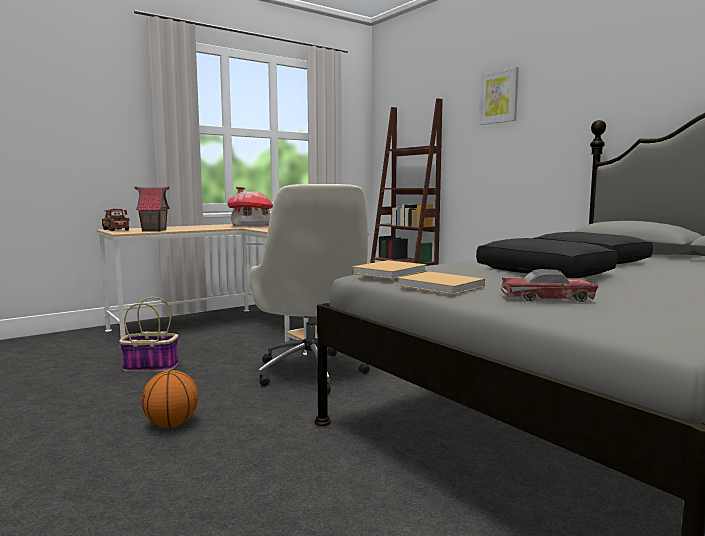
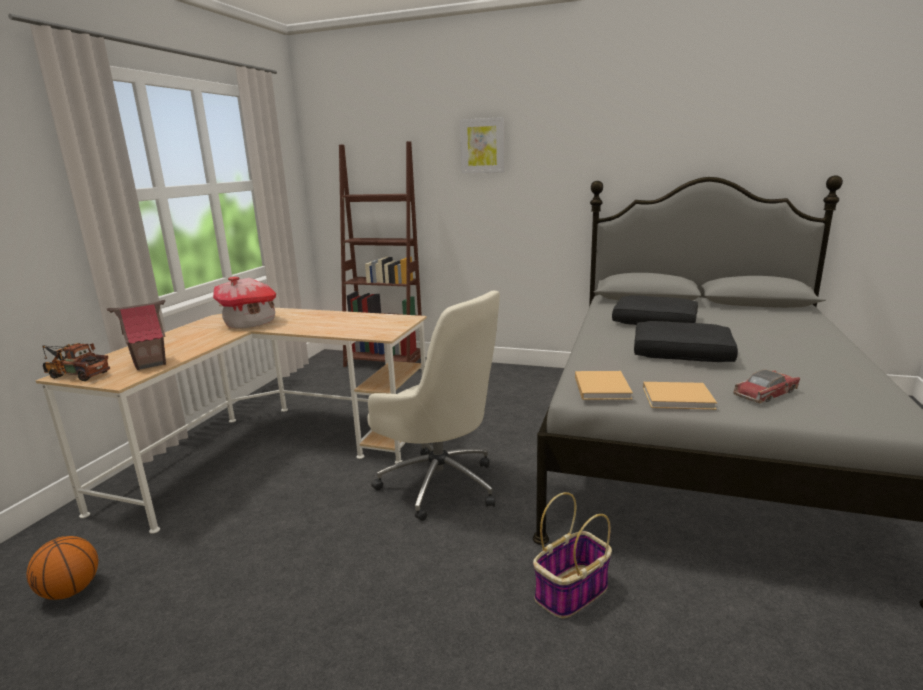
camera: 35 degrees left, 10 degrees up
(149, 367) = (253, 549): basket -> basket (571, 593)
(171, 424) = (411, 611): basketball -> basketball (70, 591)

